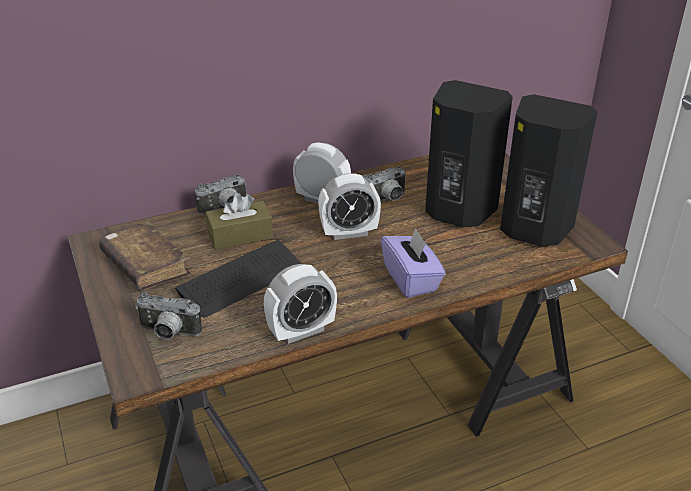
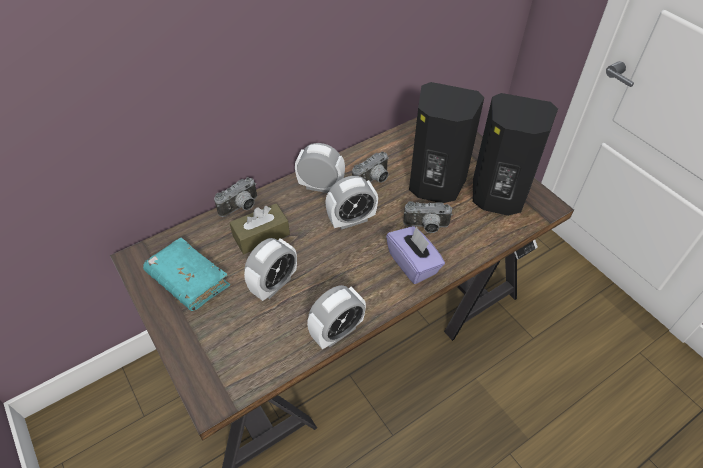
camera: 10 degrees left, 15 degrees up
(146, 266) = (188, 280): brown book -> turquoise book
(168, 333) = (226, 352): camera -> camera (426, 227)
(241, 280) = (274, 284): keyboard -> alarm clock

